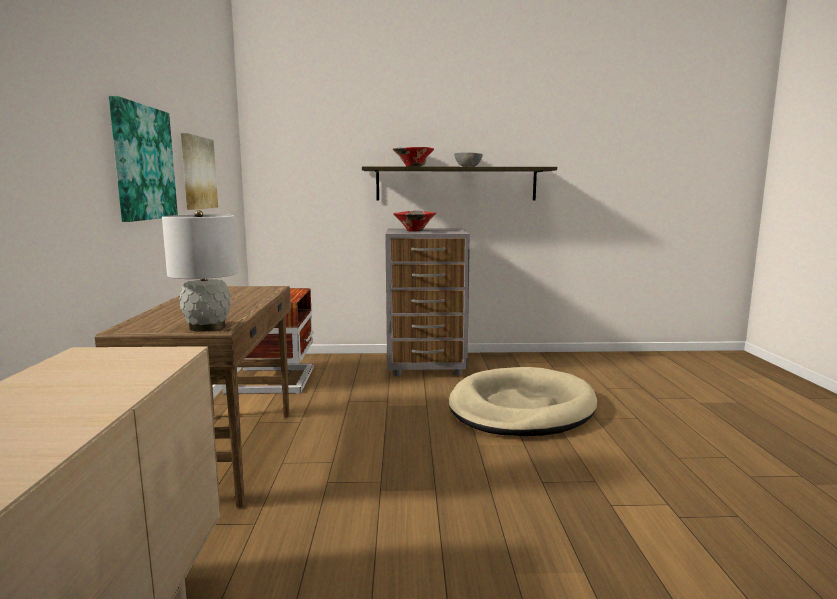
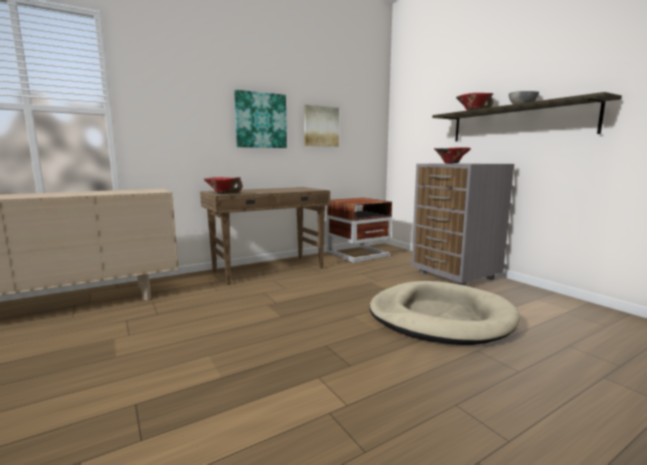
camera: 60 degrees right, 0 degrees up
(207, 327) = (223, 193): white table lamp -> red bowl

